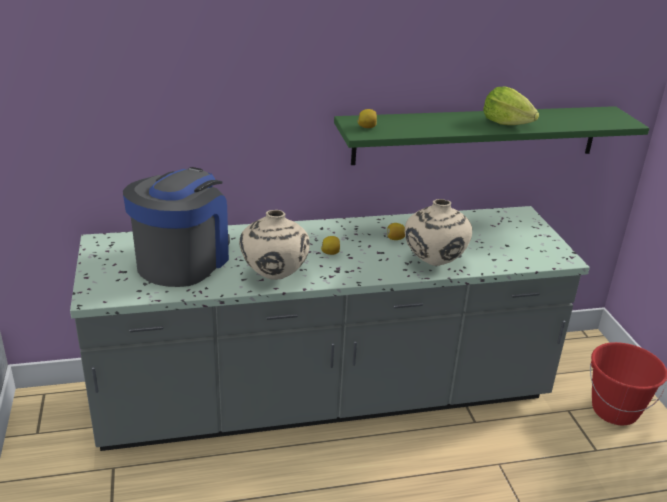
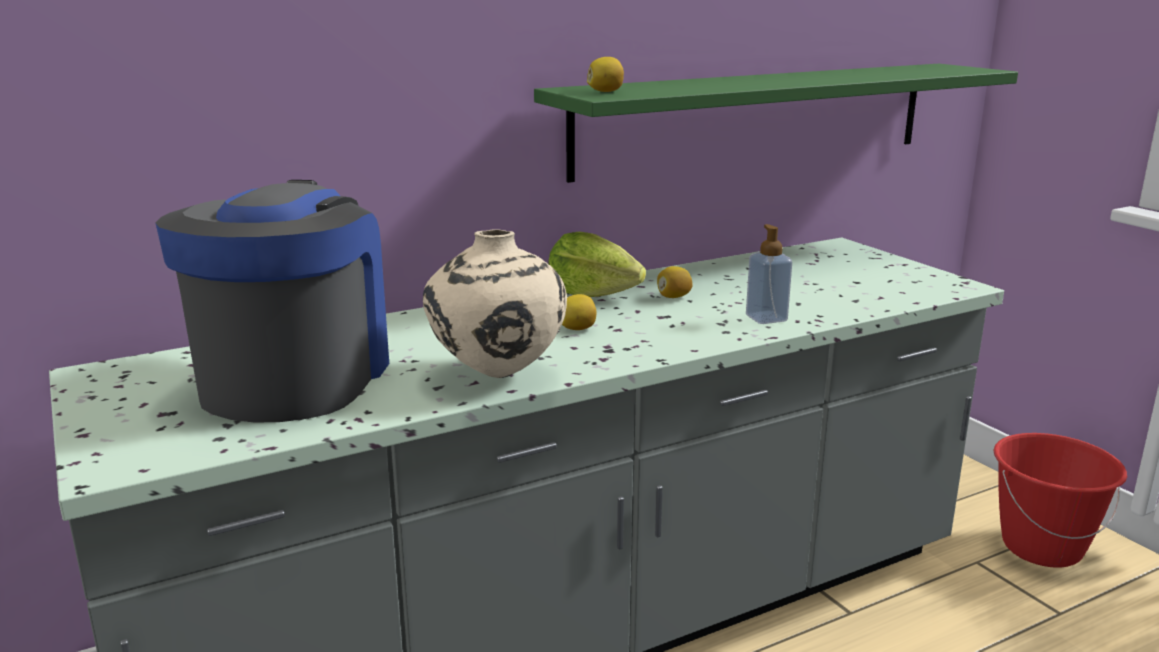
camera: 15 degrees left, 10 degrees down
(433, 264) = (766, 318): beige vase -> soap dispenser
(506, 123) = (817, 78): lettuce -> lettuce (592, 294)

